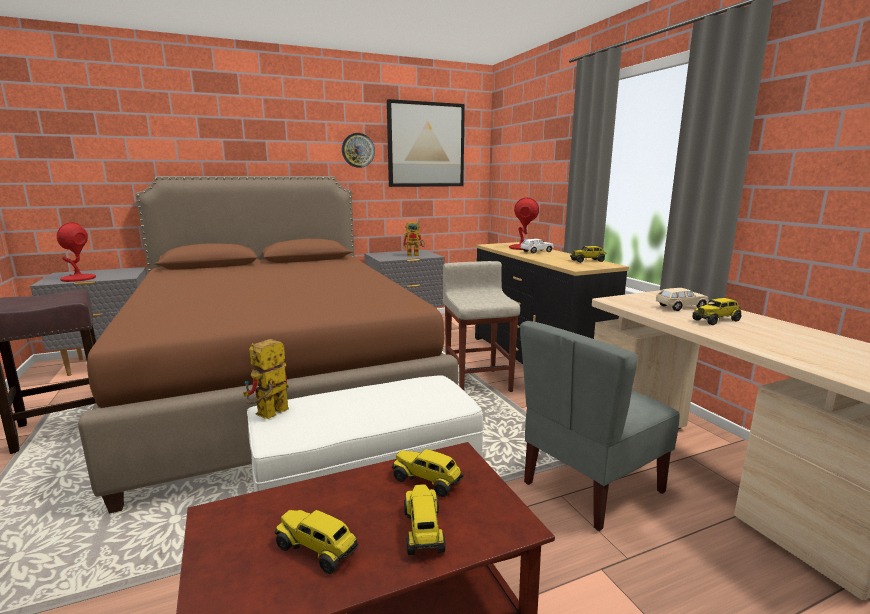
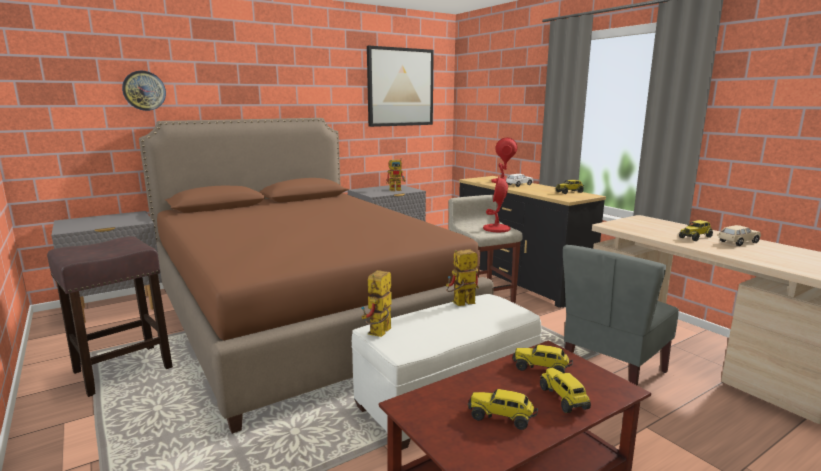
camera: 10 degrees left, 0 degrees up
(78, 278) = (93, 225): red table lamp -> red table lamp (496, 229)
(358, 150) = (341, 93): wall clock -> wall clock (144, 90)
(394, 386) = (460, 304): none -> toy robot
(680, 307) = (663, 228): beige toy car -> beige toy car (738, 242)

